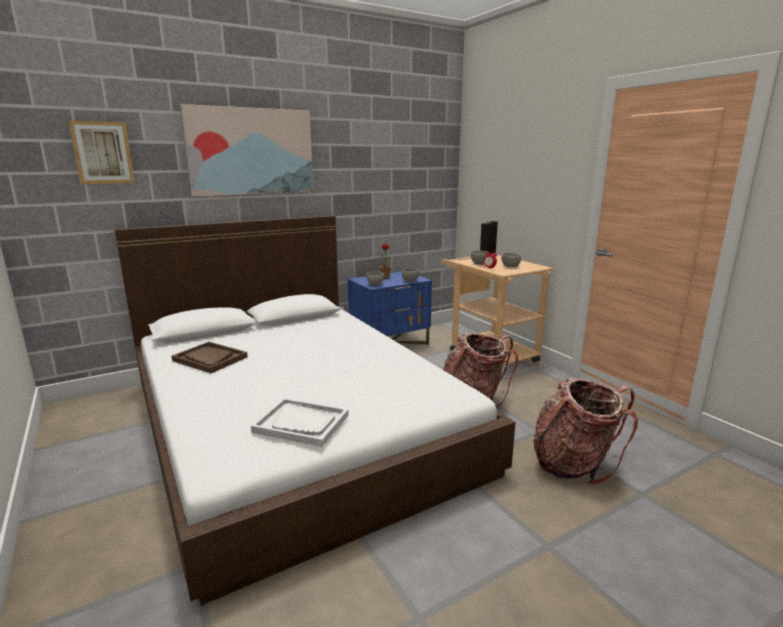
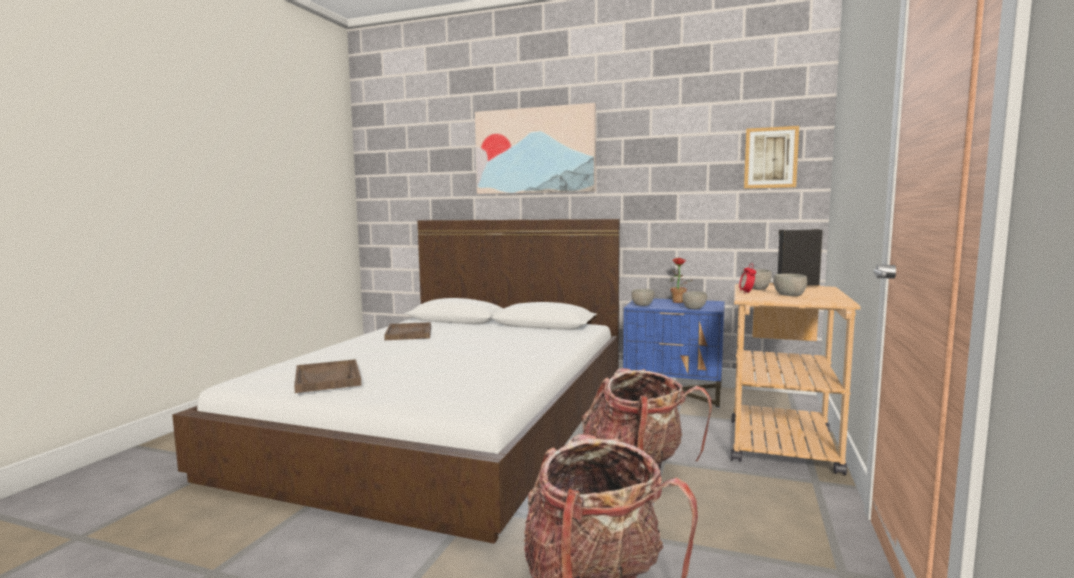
camera: 50 degrees right, 10 degrees down
(103, 153) = (420, 158): picture -> picture (770, 158)
(301, 423) = (328, 378): white tray -> brown tray

